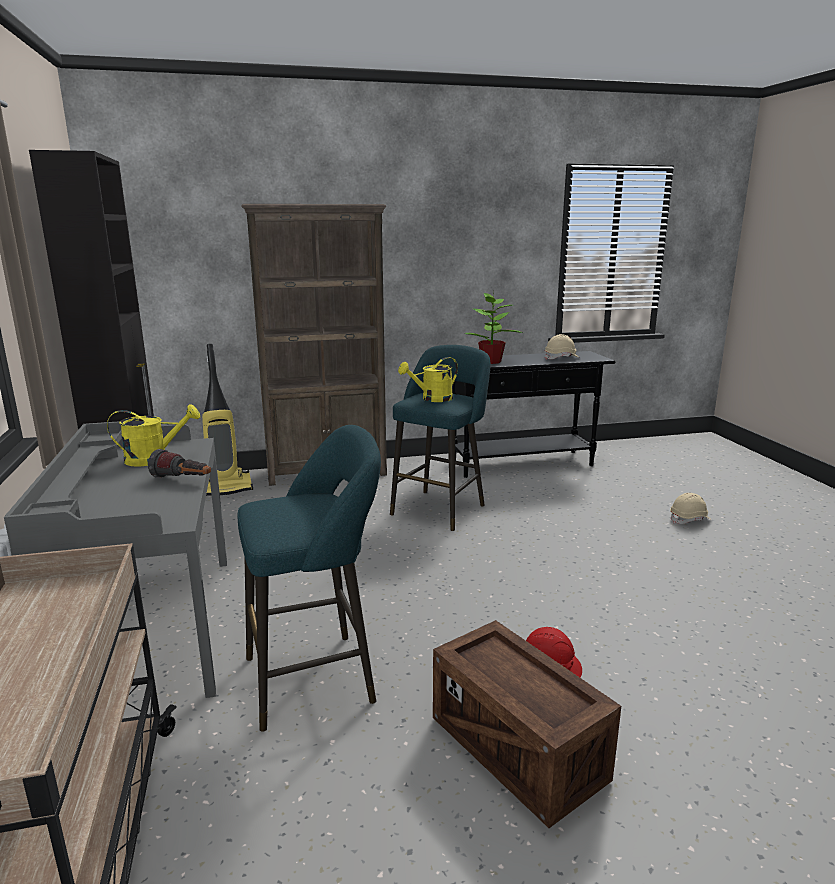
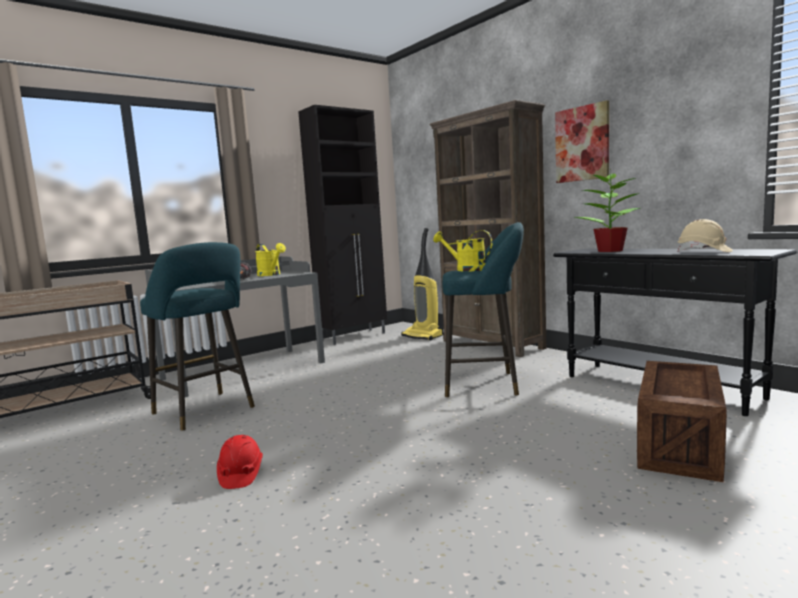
camera: 65 degrees right, 10 degrees down
(416, 254) = (582, 144): none -> picture
(516, 748) = (131, 481): crate -> crate (679, 446)
(689, 519) = (689, 502): beige hard hat -> none

